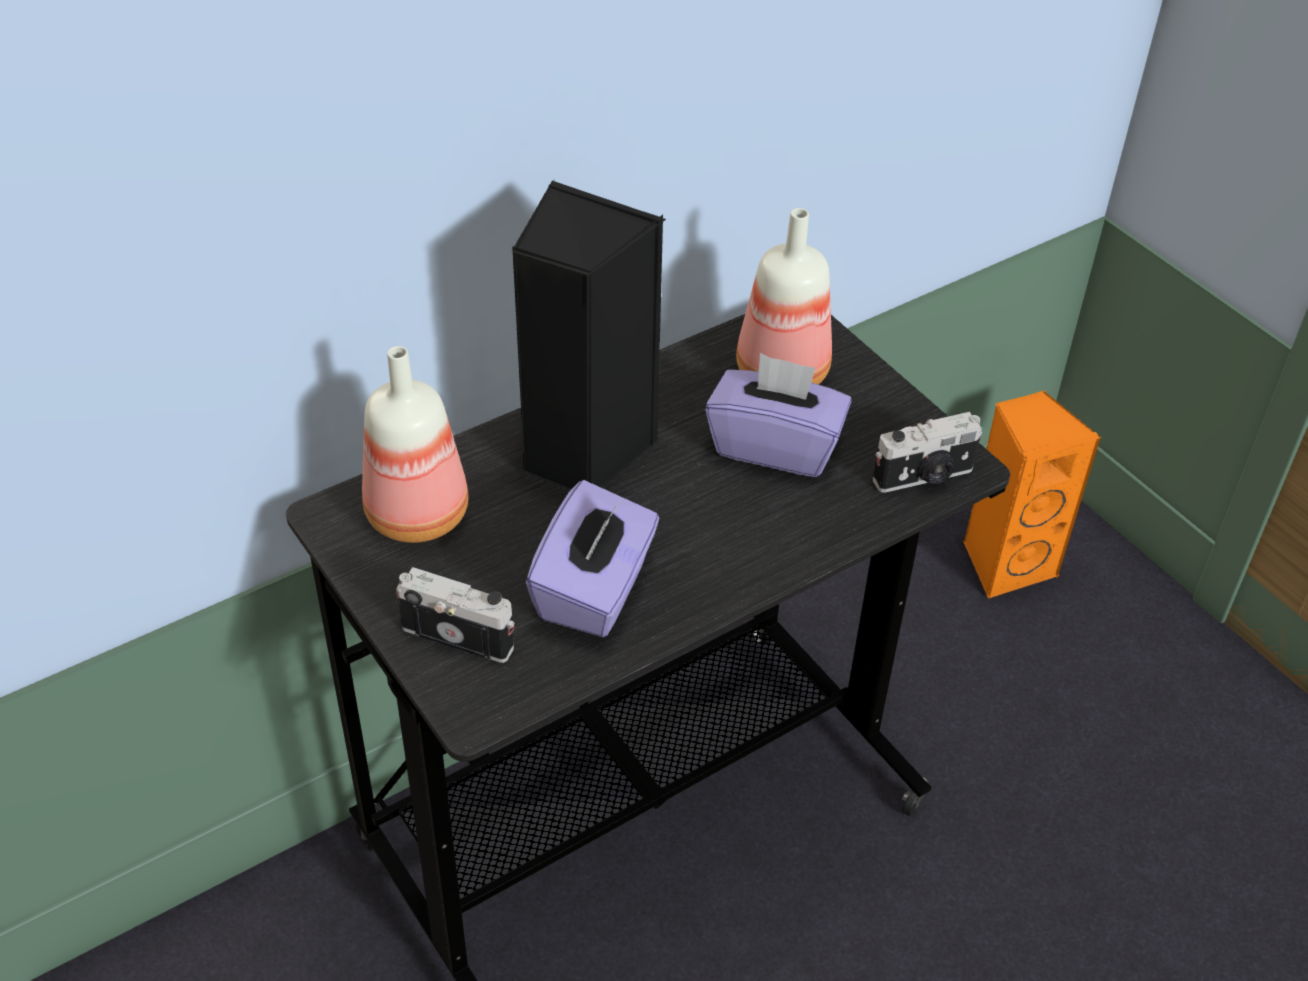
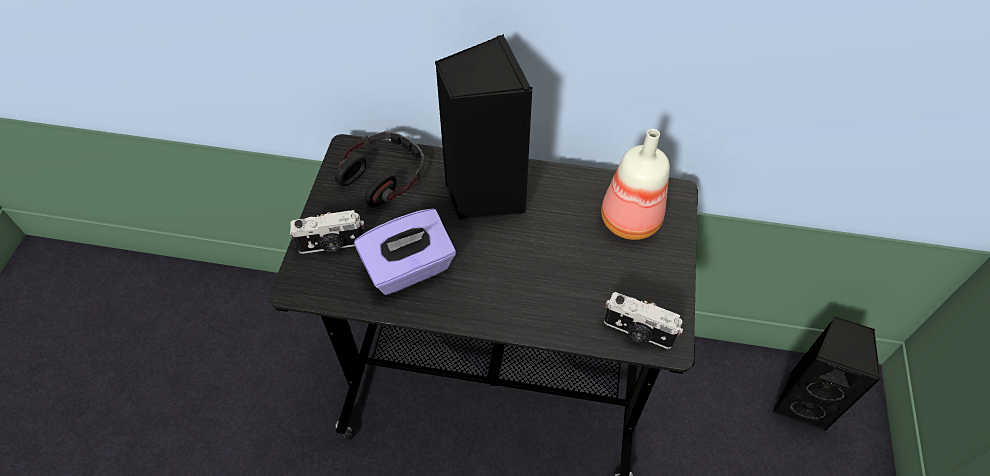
camera: 45 degrees right, 10 degrees up
(420, 513) = (382, 175): bottle -> headphones
(459, 634) = (332, 245): camera -> camera turned 105 degrees clockwise
(775, 446) = (579, 257): purple tissue box -> none
(1005, 562) = (802, 401): orange speaker -> black speaker

